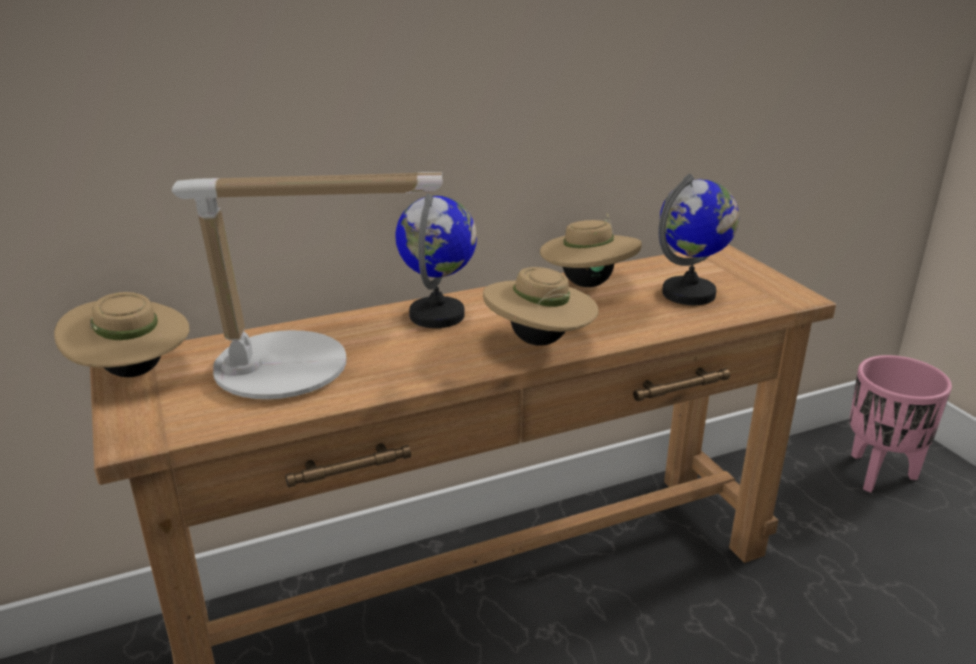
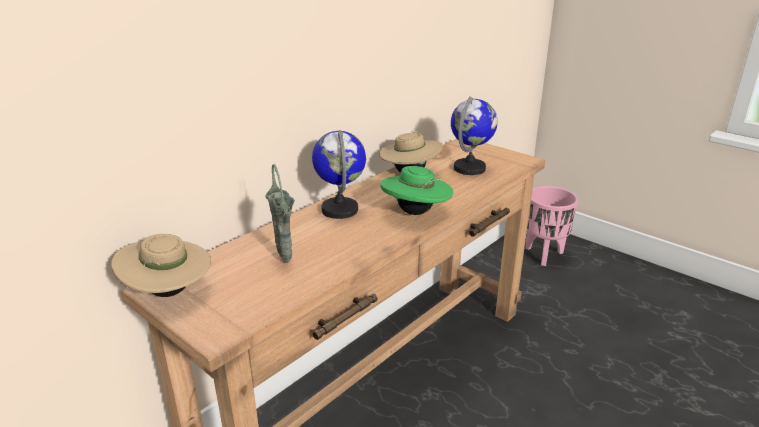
camera: 25 degrees left, 0 degrees up
(300, 369) = (286, 262): table lamp -> green vase
(539, 342) = (416, 212): beige hat -> green hat

